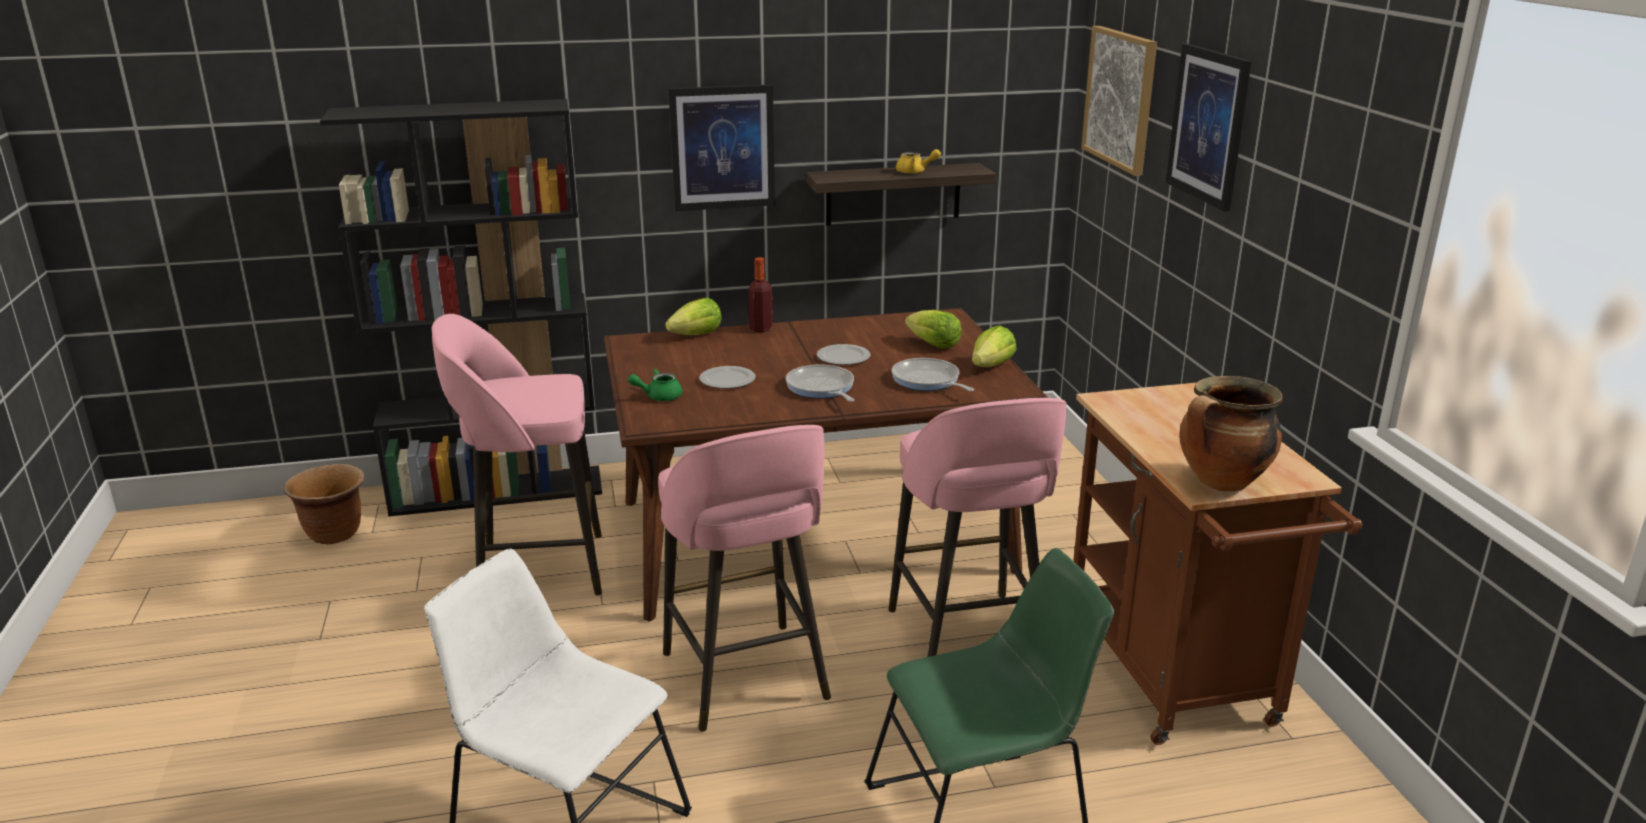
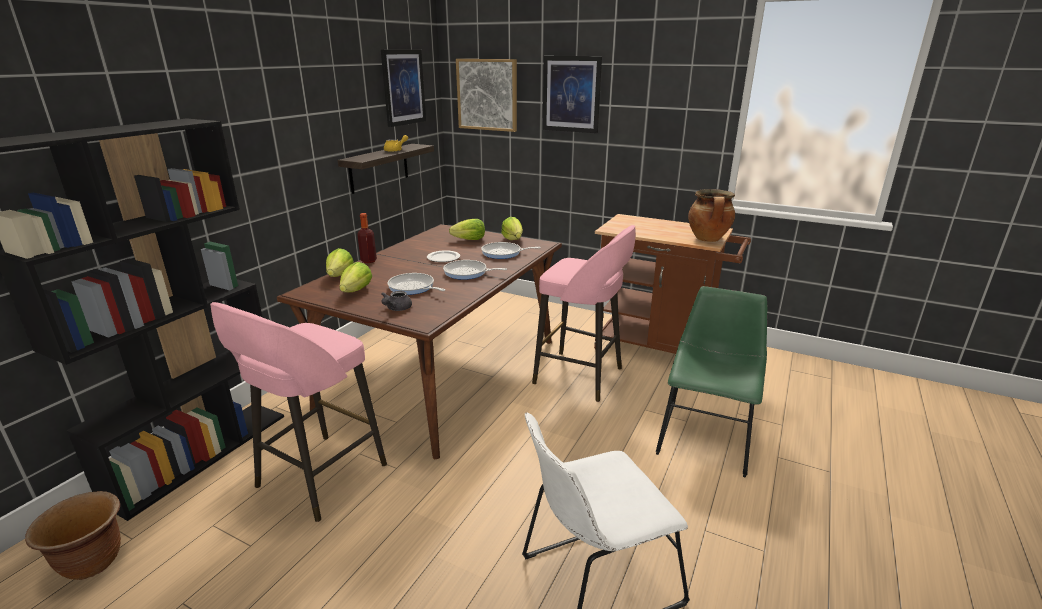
camera: 50 degrees left, 0 degrees up
(658, 396) = (396, 309): green teapot -> grey teapot
(672, 360) = (356, 291): none -> lettuce
(722, 147) = (290, 148): picture -> picture (403, 87)
(726, 380) = (413, 288): plate -> frying pan
(746, 679) = (533, 450): pink stool -> none

